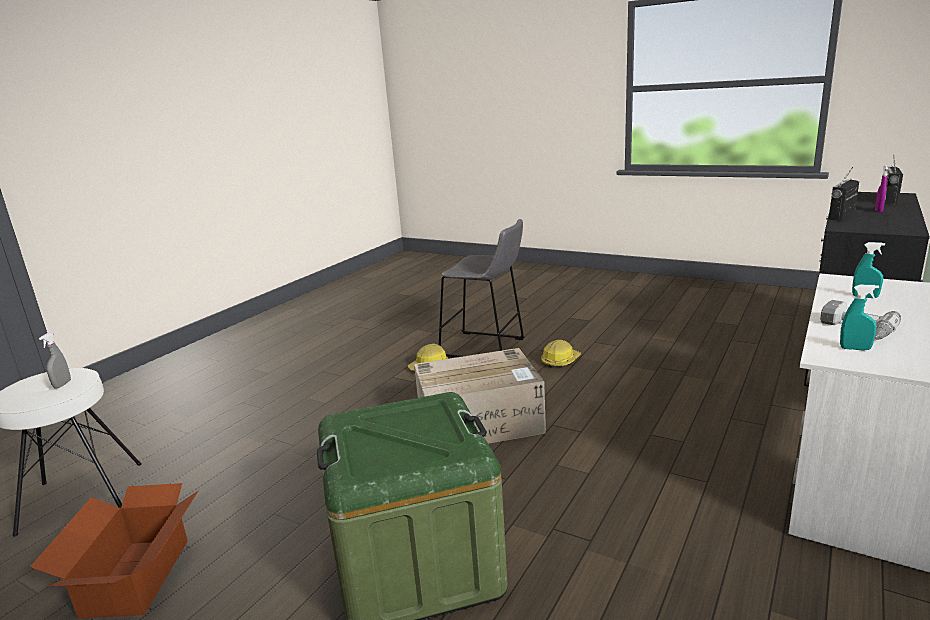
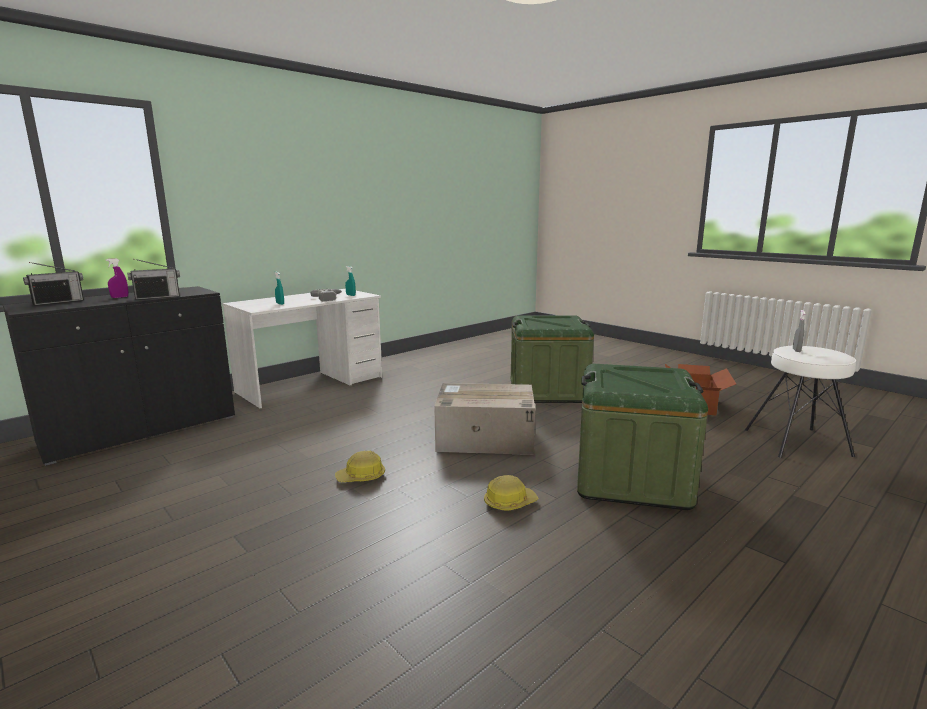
camera: 165 degrees left, 5 degrees down
(325, 404) = (631, 479): none -> green storage box
(486, 348) = (423, 516): grey stool -> none

